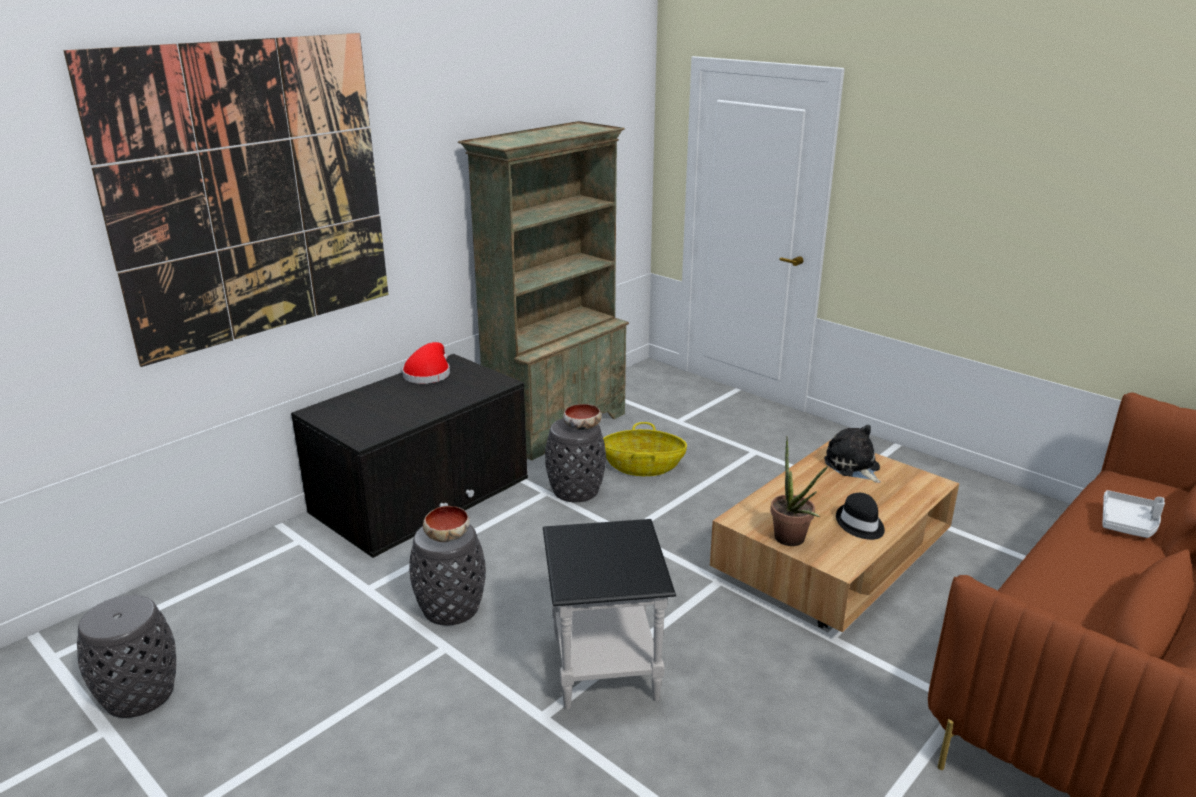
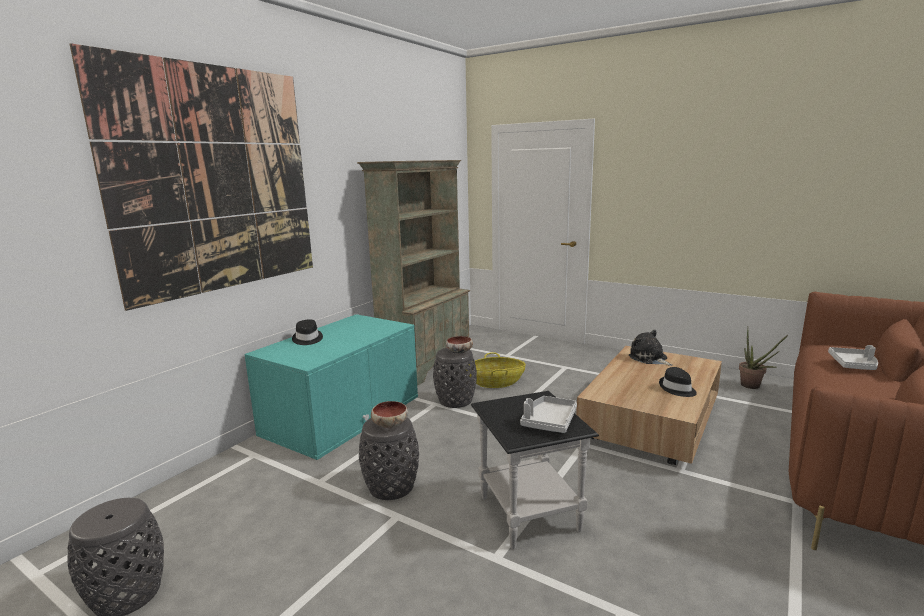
camera: 10 degrees left, 10 degrees down
(375, 395) = (307, 339): none -> black hat
(422, 494) = (343, 414): black cabinet -> turquoise cabinet
(428, 374) = (342, 325): red hat -> none
(623, 568) = (549, 421): none -> grey tray
(792, 541) = (640, 403): potted plant -> potted plant (753, 387)

